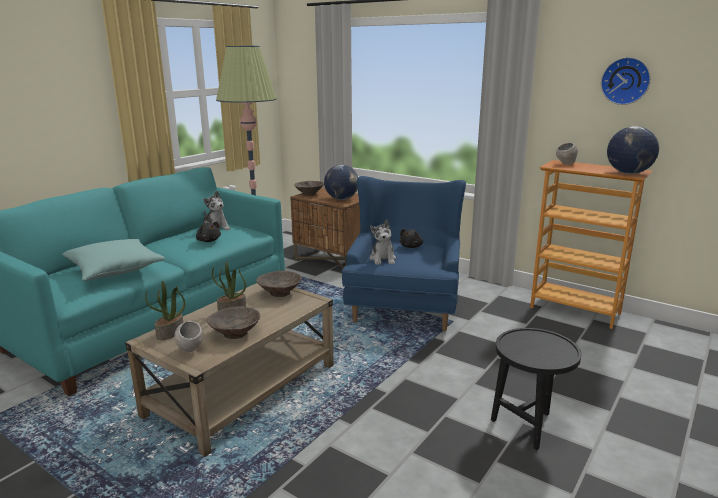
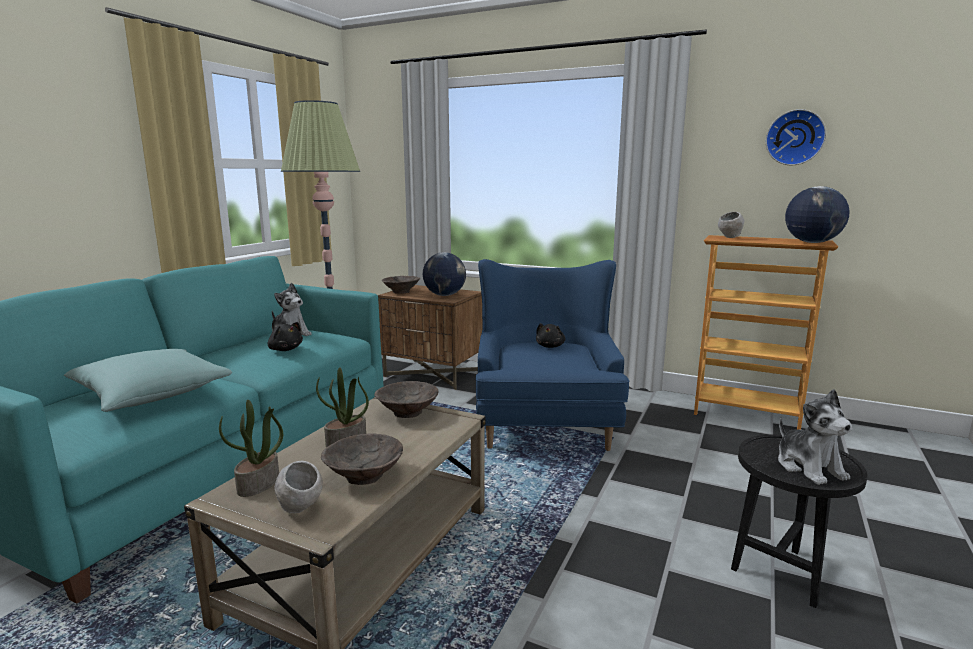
camera: 10 degrees left, 5 degrees down
(383, 259) = (524, 362): plush toy -> plush toy (809, 467)

